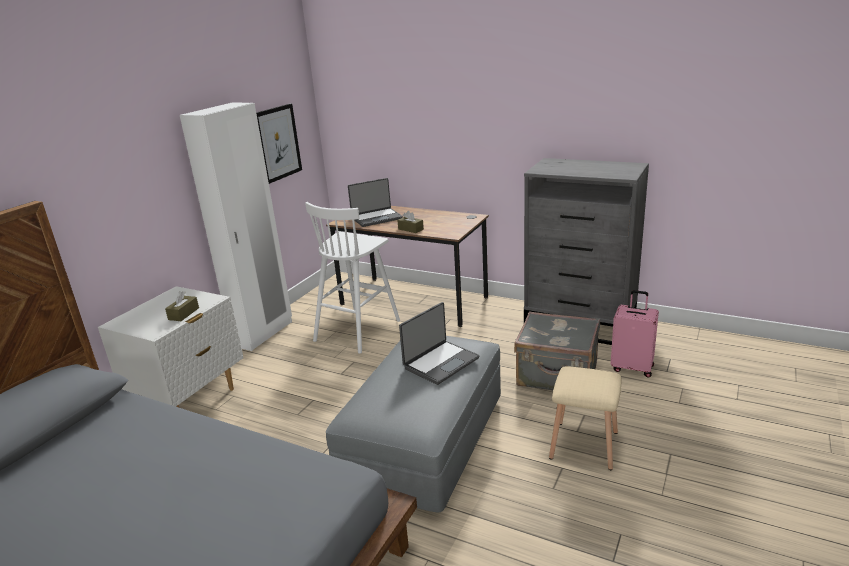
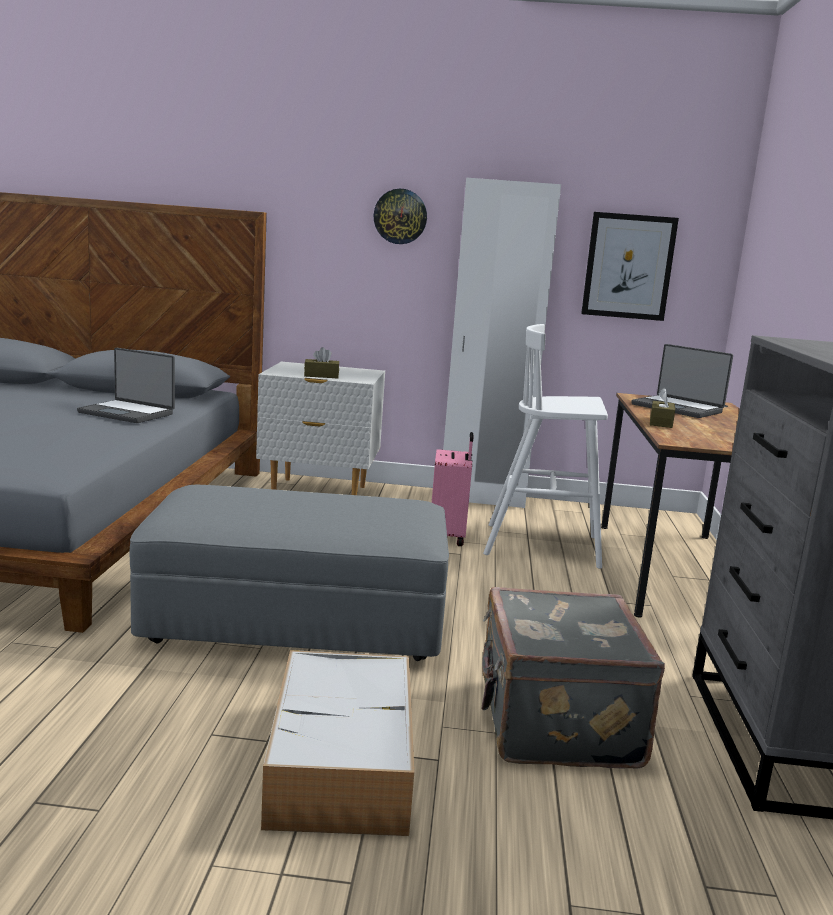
camera: 65 degrees right, 10 degrees down
(141, 160) = (400, 216): none -> wall clock
(440, 363) = (342, 515): laptop -> laptop (128, 413)
(585, 444) = (342, 763): beige stool -> storage box
(632, 367) = (671, 825): pink suitcase -> pink suitcase (448, 537)

